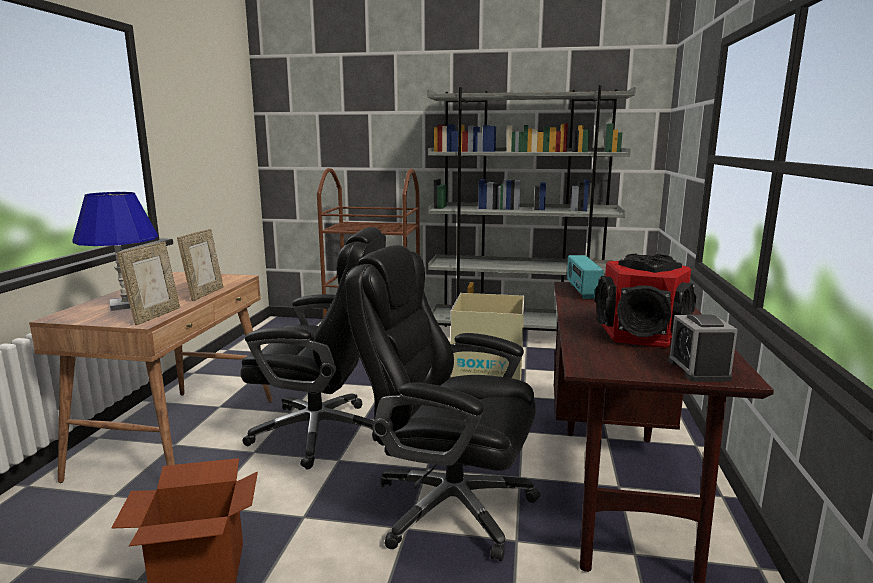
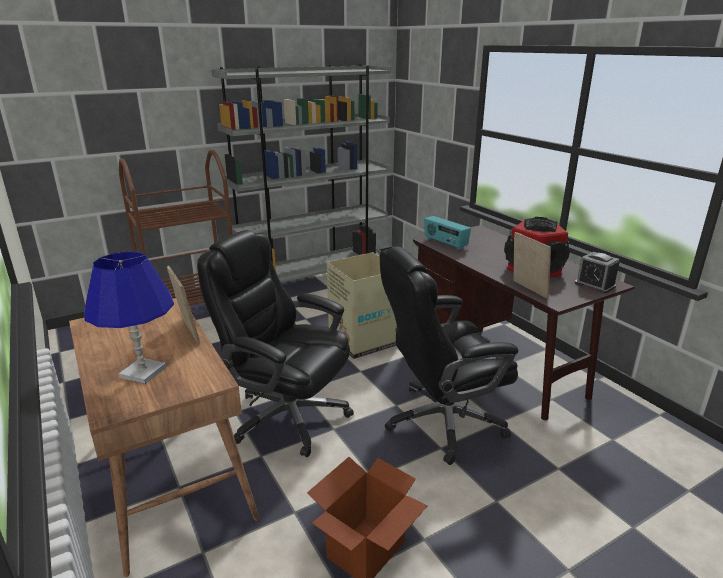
camera: 40 degrees left, 10 degrees up
(155, 316) = (207, 371): picture frame -> picture frame (527, 290)
(321, 432) = (287, 415): black office chair -> black office chair turned 120 degrees counterclockwise

